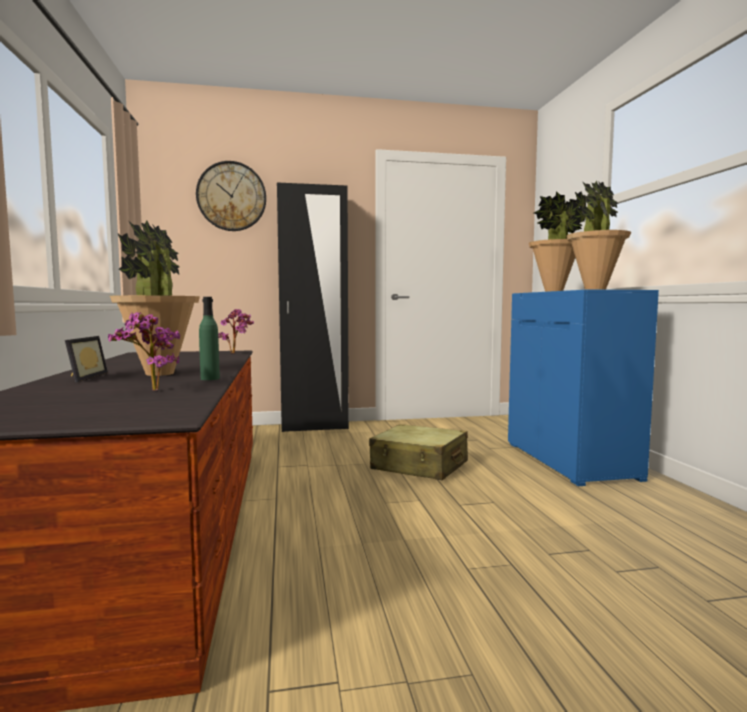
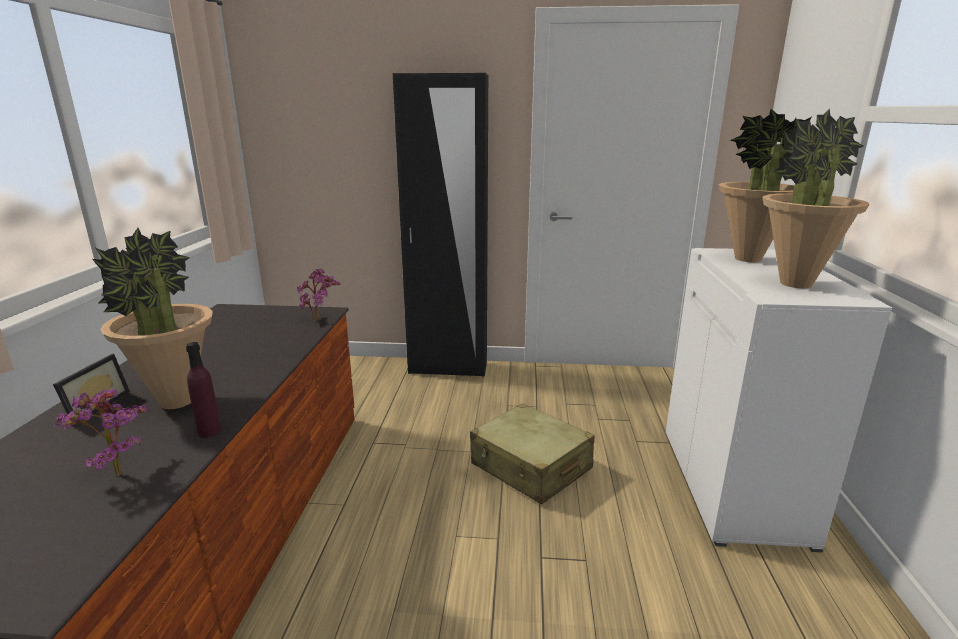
camera: 15 degrees right, 15 degrees up
(210, 378) = (209, 431): green bottle -> purple bottle
(231, 196) = (347, 87): wall clock -> none
(571, 460) = (734, 485): blue cabinet -> white cabinet

